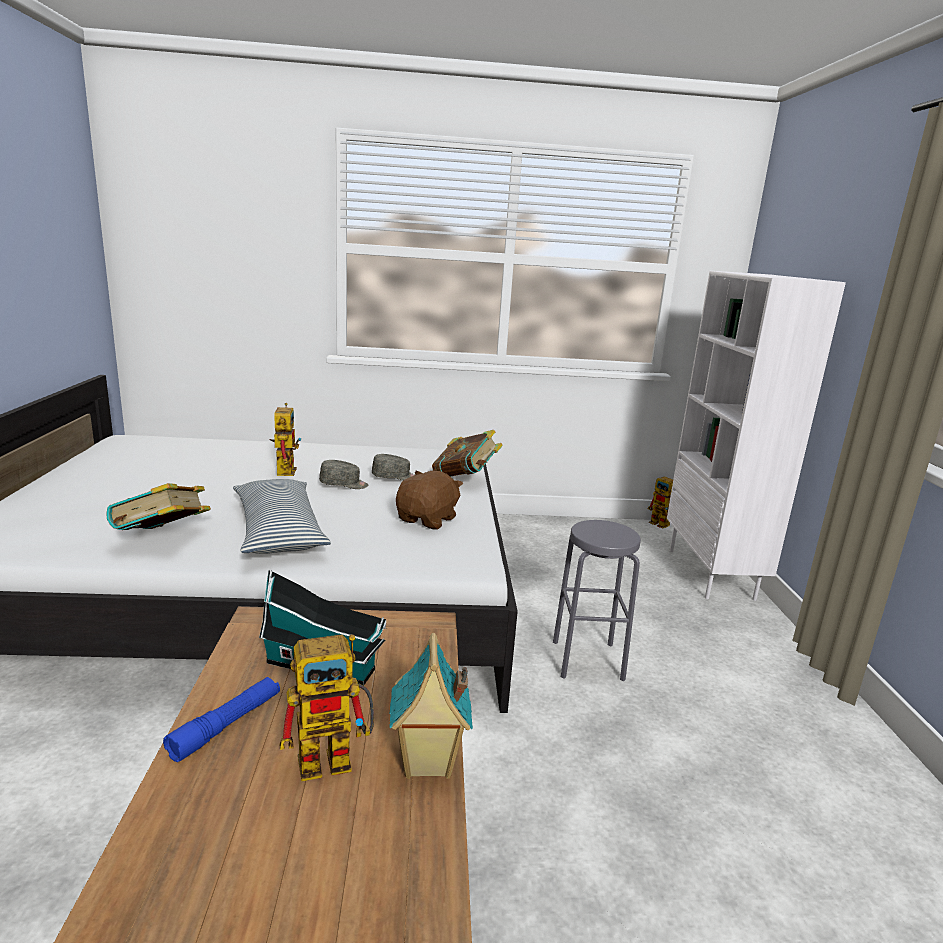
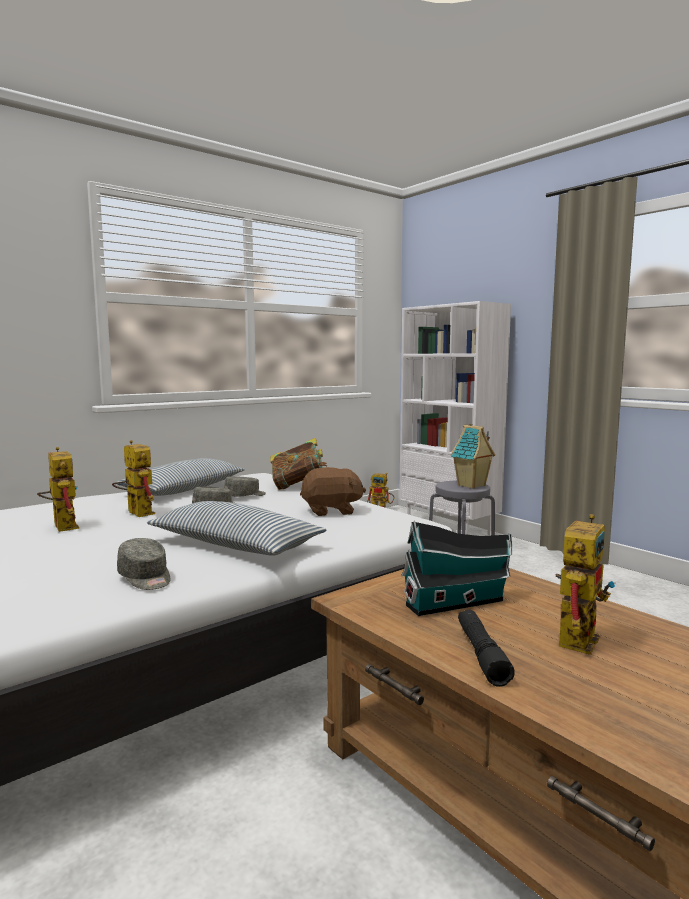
camera: 35 degrees left, 10 degrees down
(163, 539) = (145, 578): book -> grey cap
(216, 468) = (61, 525): none -> toy robot
(227, 725) = (481, 654): blue flashlight -> black flashlight
(367, 454) = (184, 489): none -> pillow
(427, 763) = (620, 616): toy house -> toy house (472, 485)
(428, 520) = (331, 511): brown plush toy -> brown plush toy turned 90 degrees clockwise

